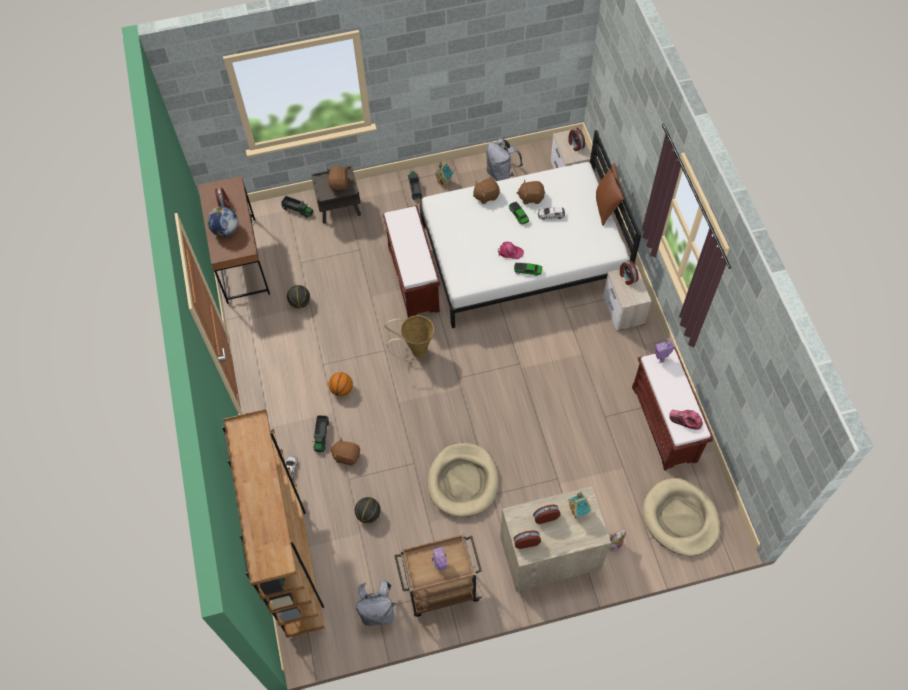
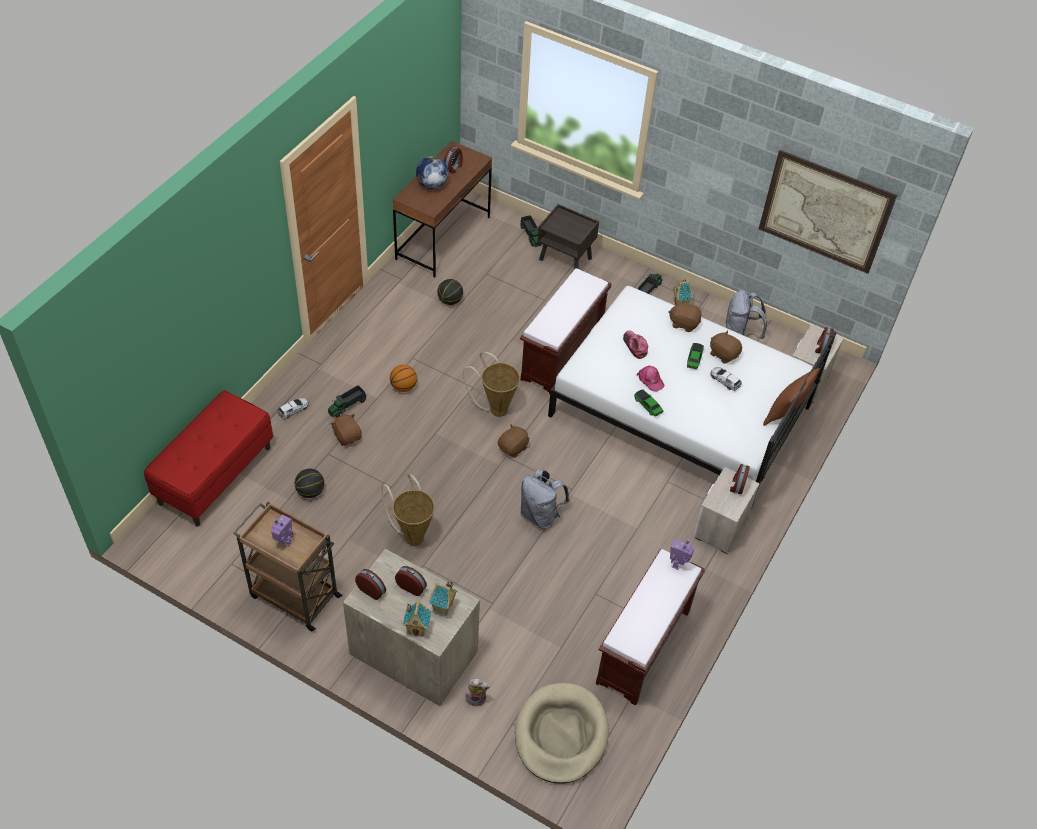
camera: 40 degrees right, 10 degrees down
(293, 563) = (215, 475): brown bookcase -> red bench
(339, 184) = (572, 227): brown plush toy -> brown plush toy (513, 448)
(377, 611) = (230, 565): grey backpack -> grey backpack (540, 515)
(463, 481) = (412, 534): beige dog bed -> basket
(528, 52) = (825, 212): none -> picture
(579, 538) = (417, 628): none -> toy house
(685, 420) = (637, 632): cap -> cap (635, 346)

